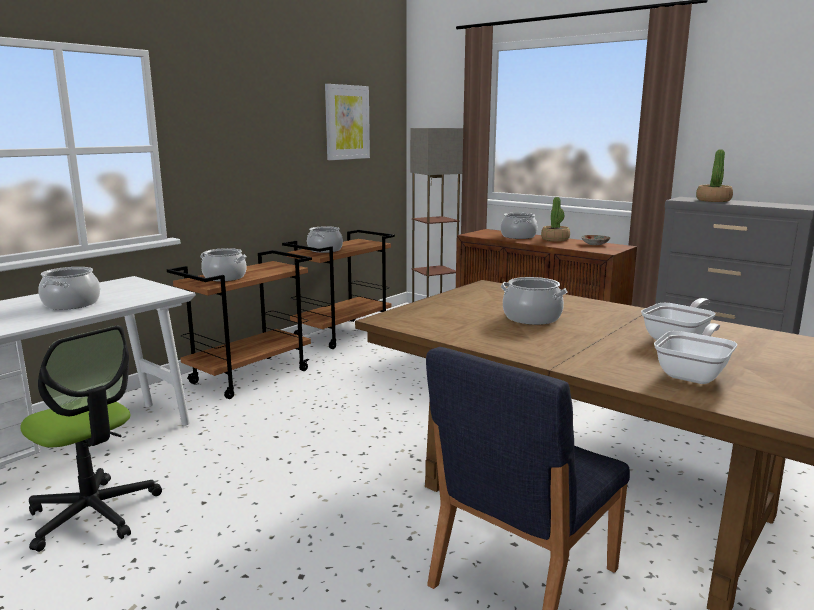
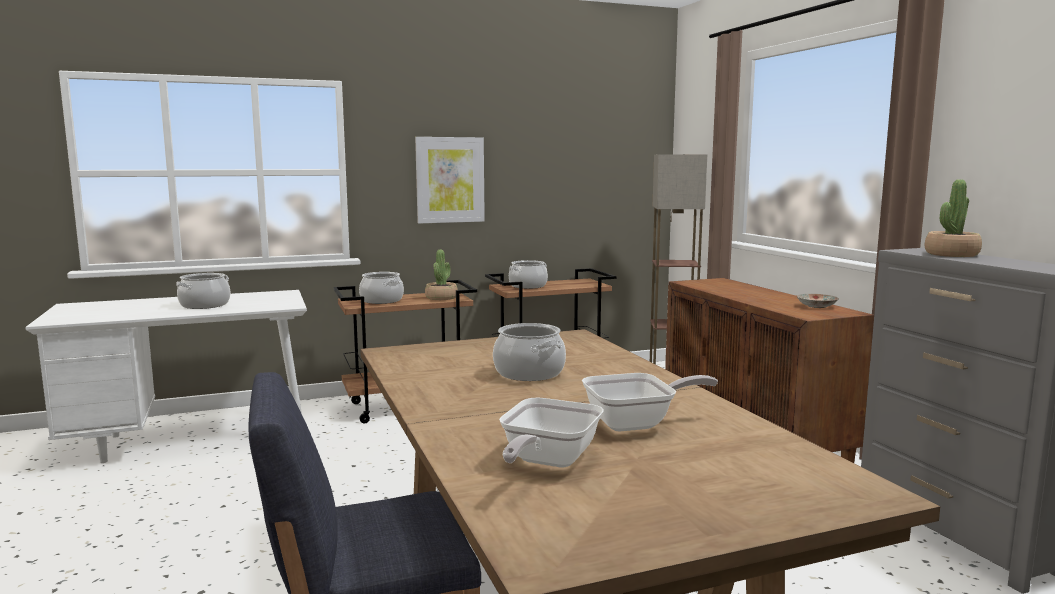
camera: 30 degrees right, 5 degrees down
(93, 514) = (145, 491): office chair -> none
(347, 122) = (581, 148): picture -> picture (450, 180)
(518, 236) = (737, 289): cooking pot -> none
(555, 239) = (777, 296): potted plant -> potted plant (441, 298)
(694, 374) = (546, 462): frying pan -> frying pan turned 135 degrees clockwise

